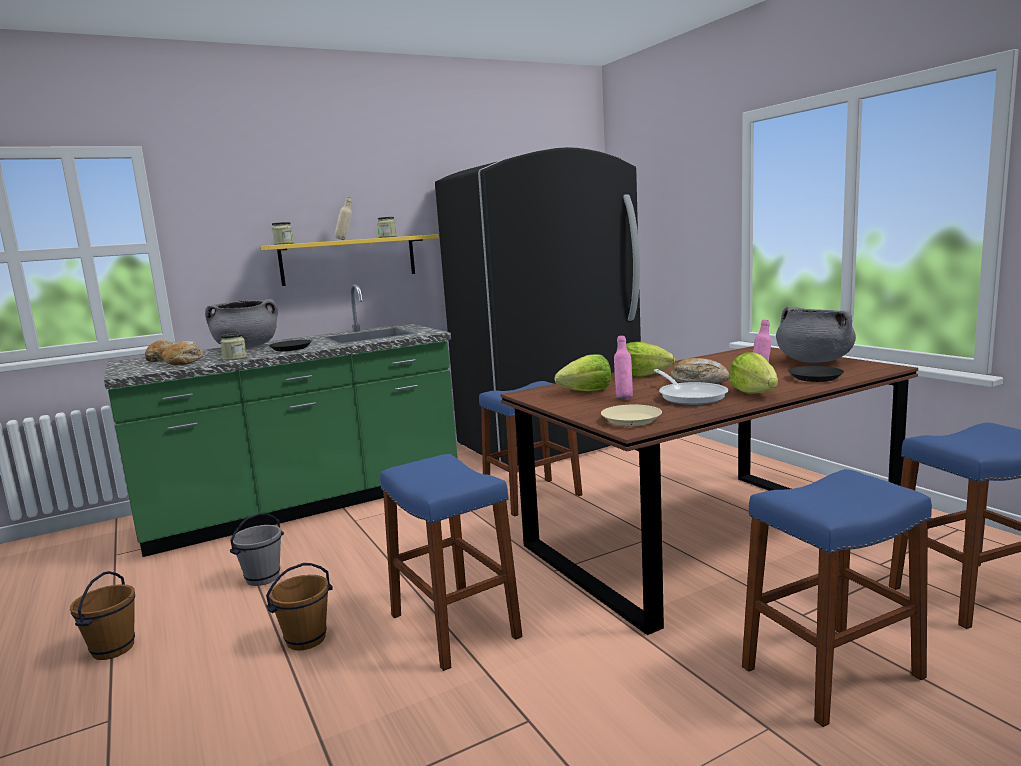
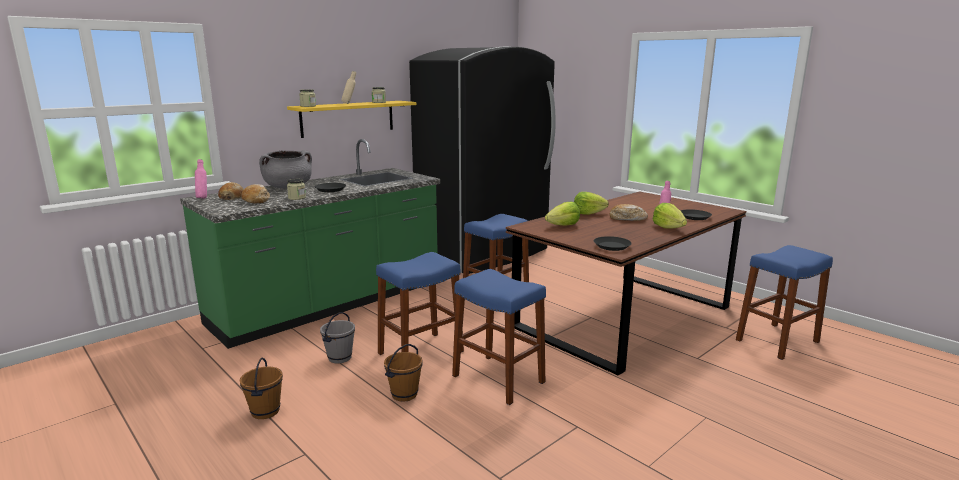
camera: 15 degrees left, 5 degrees up
(624, 398) = (592, 230): pink bottle -> pink bottle (203, 198)
(630, 420) = (611, 246): beige plate -> black plate
(690, 396) = (632, 230): frying pan -> none
(813, 361) = (684, 205): grey cooking pot -> none
(831, 672) = (725, 387): blue stool -> blue stool (420, 352)

